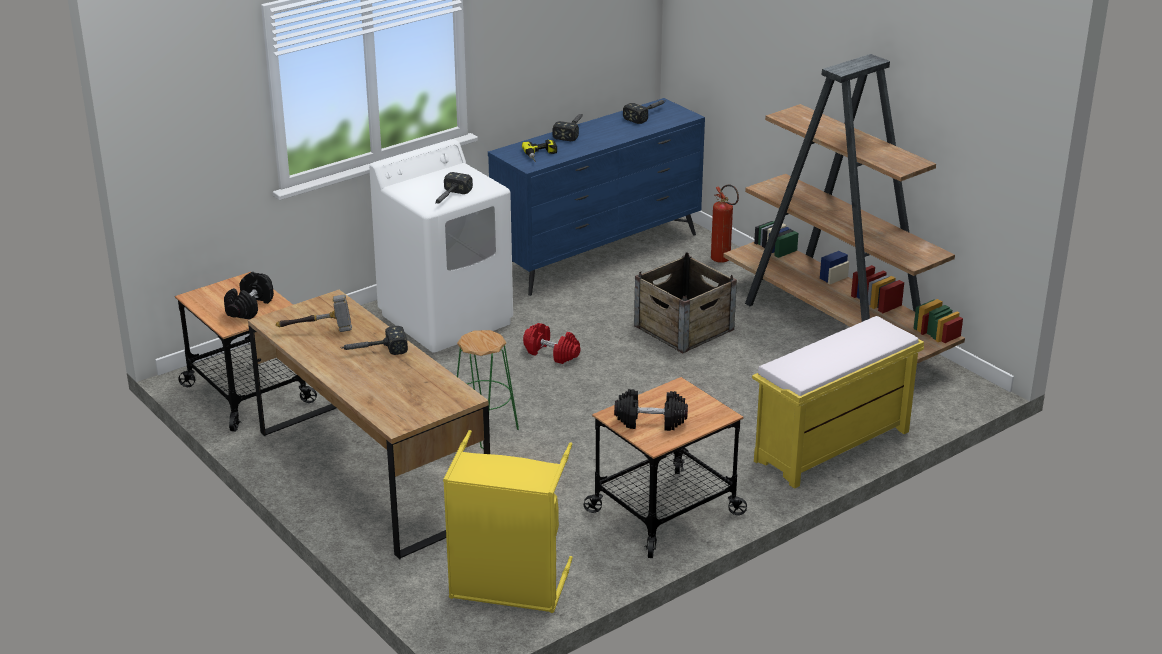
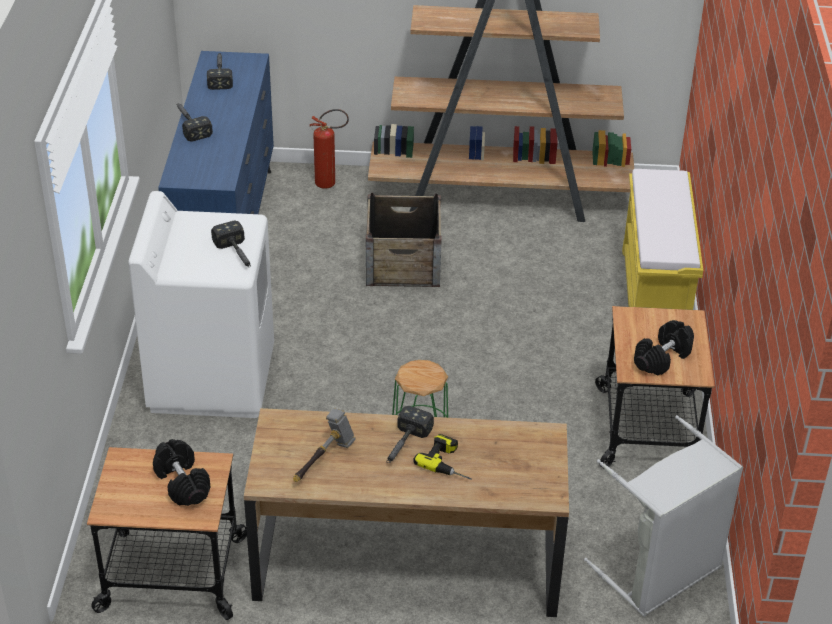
camera: 50 degrees left, 10 degrees up
(508, 588) = (662, 574): yellow laundry basket -> grey laundry basket
(541, 155) = (213, 165): power drill -> power drill (450, 462)
(552, 353) = (349, 352): red dumbbell -> none

